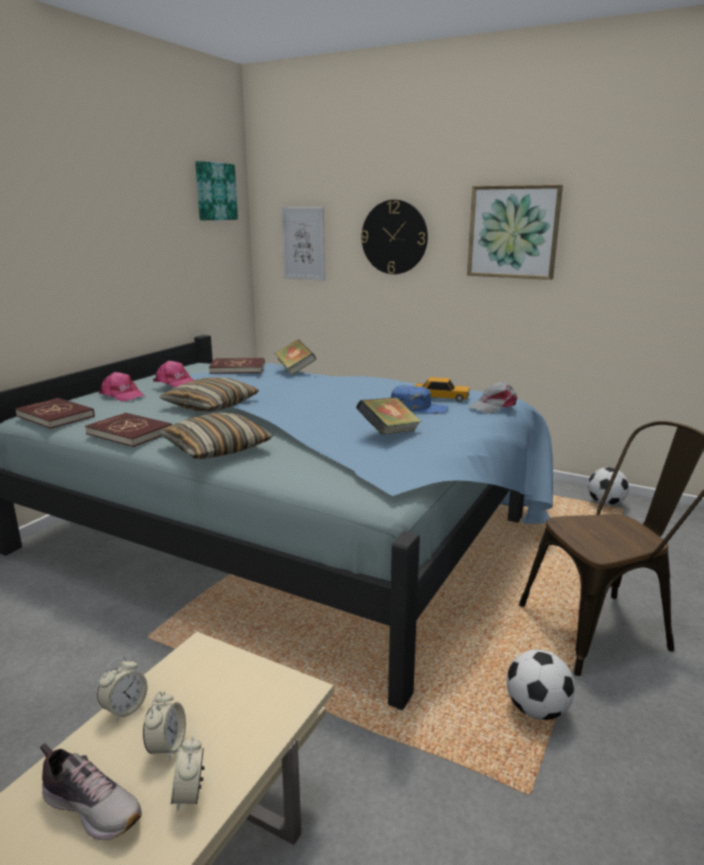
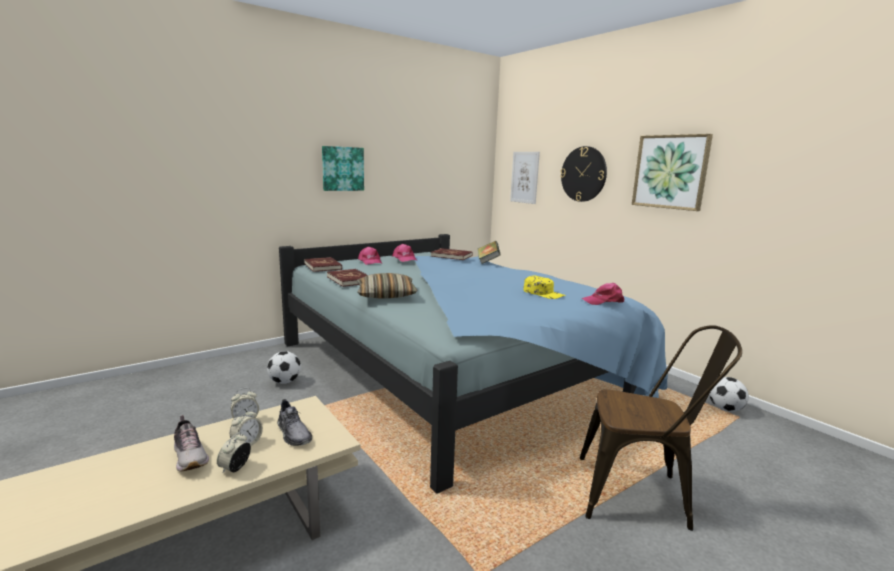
camera: 25 degrees right, 5 degrees down
(211, 406) = (412, 273): pillow -> none
(215, 191) = (468, 140): picture -> picture (342, 168)
(224, 703) = (293, 433): none -> grey shoe
(389, 433) = (500, 304): book -> none
(419, 407) = (544, 293): blue cap -> yellow cap
(440, 397) = (569, 290): toy car -> none
(493, 406) = (603, 301): grey cap -> pink cap
(536, 710) = (533, 528): football -> football (284, 382)

